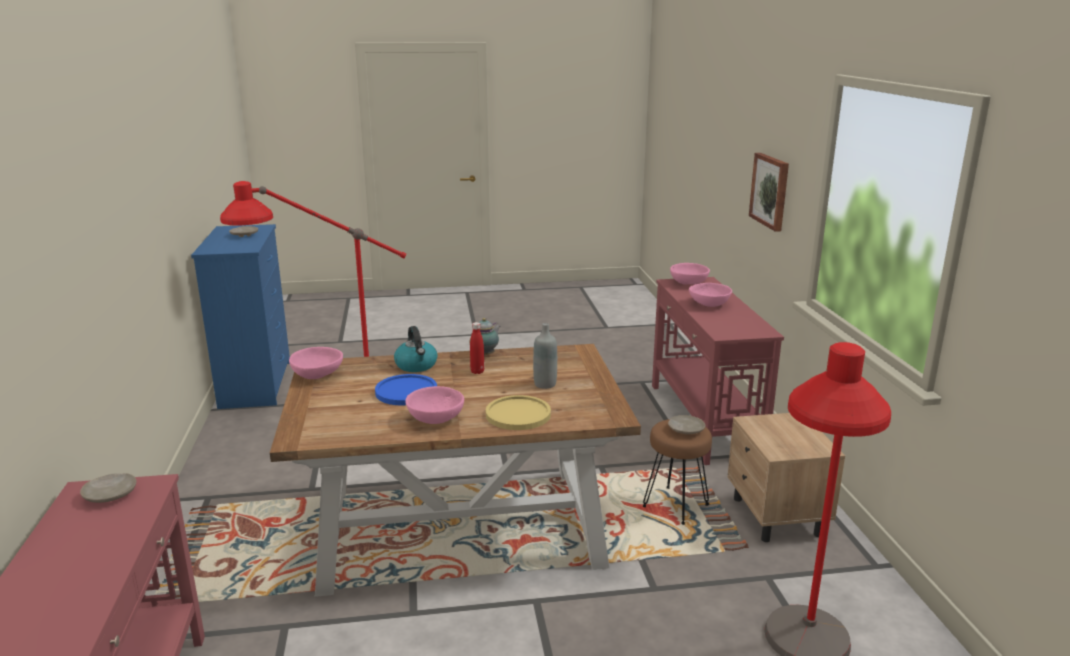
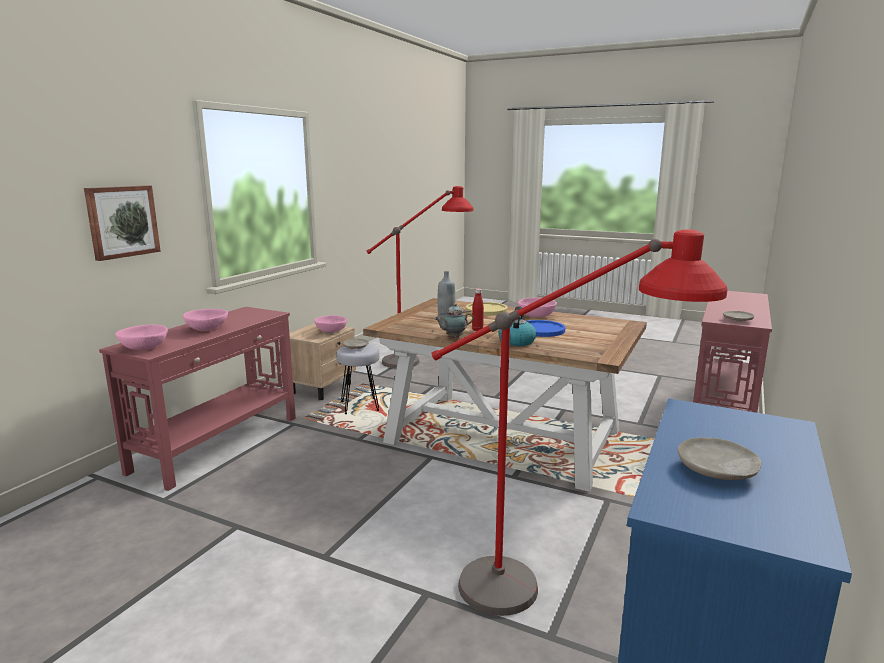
camera: 145 degrees left, 5 degrees down
(317, 375) = (604, 350): pink bowl -> pink bowl (332, 331)
(676, 506) = (360, 406): brown stool -> grey stool

